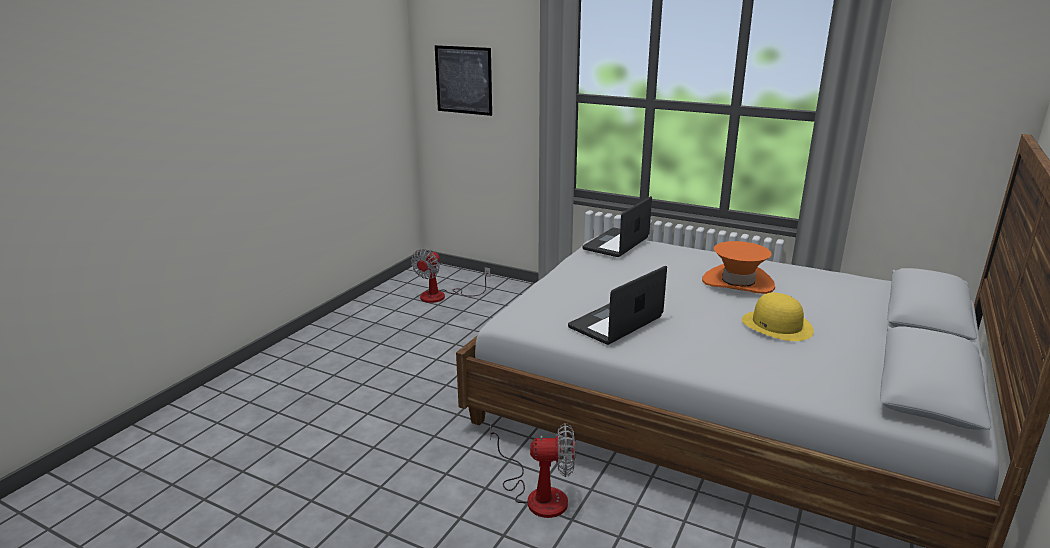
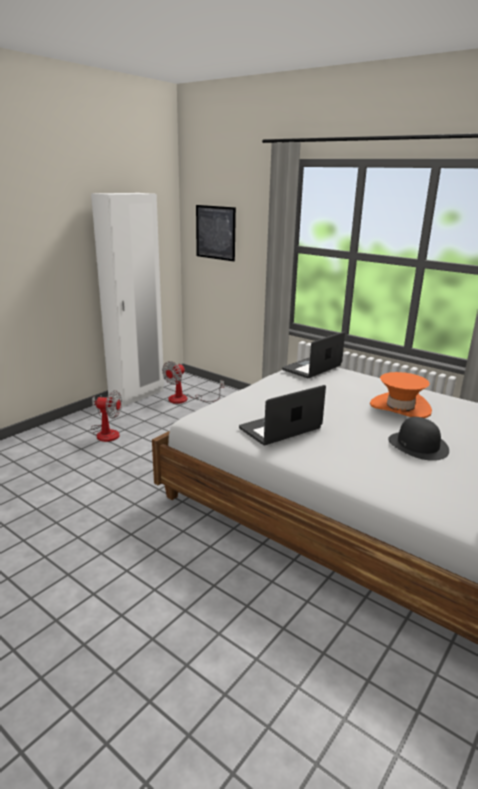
camera: 10 degrees right, 0 degrees up
(377, 298) = (137, 396): none -> white wardrobe
(537, 494) = (195, 561): fan -> fan (106, 432)
(777, 325) = (418, 445): yellow hat -> black hat

